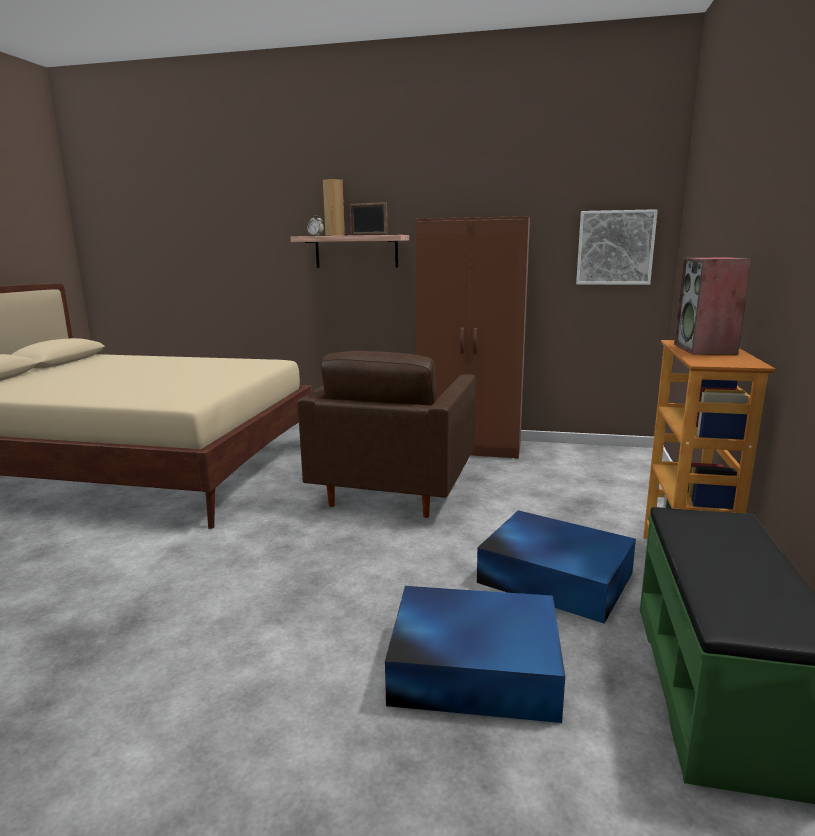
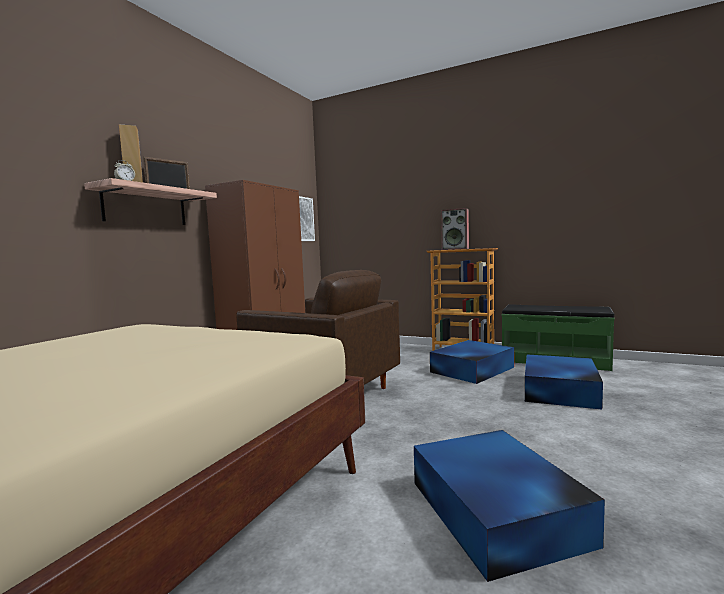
camera: 75 degrees left, 10 degrees down
(126, 593) = (496, 513): none -> blue storage box

